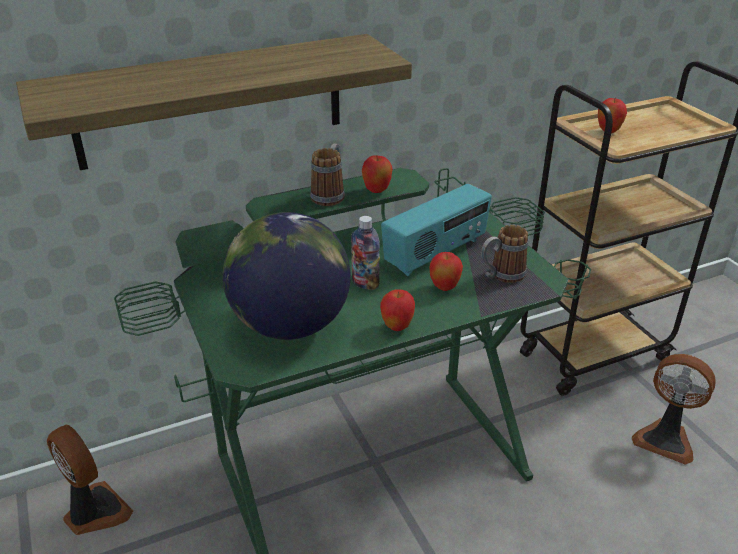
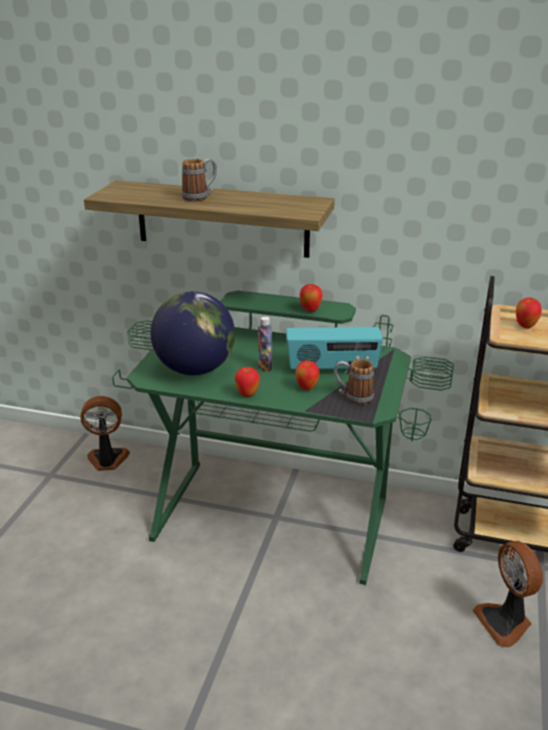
camera: 40 degrees right, 5 degrees down
(94, 512) = (107, 460): fan -> fan turned 90 degrees counterclockwise
(330, 194) = (280, 303): mug -> mug (200, 197)

